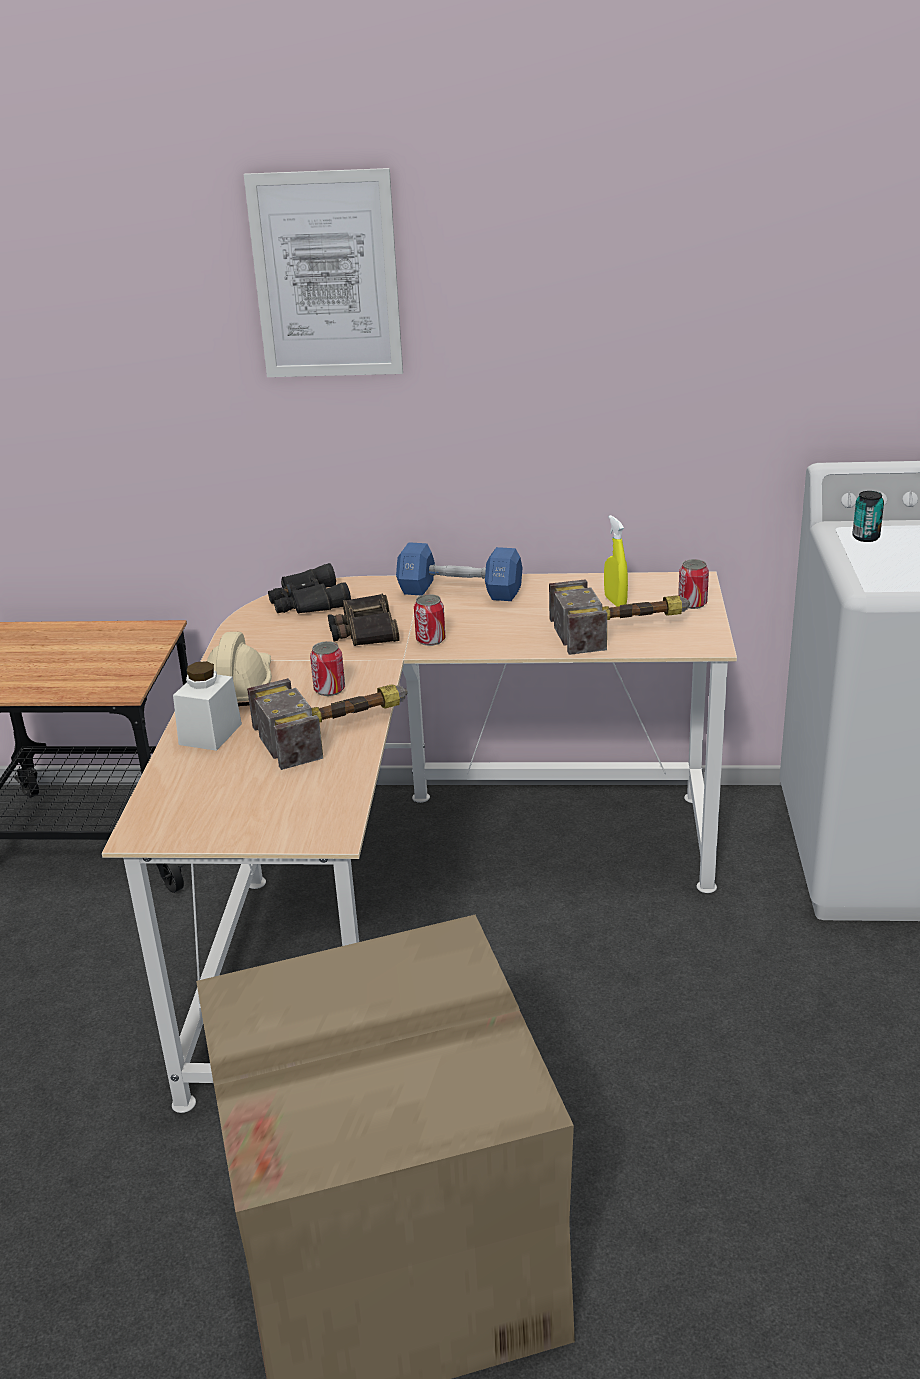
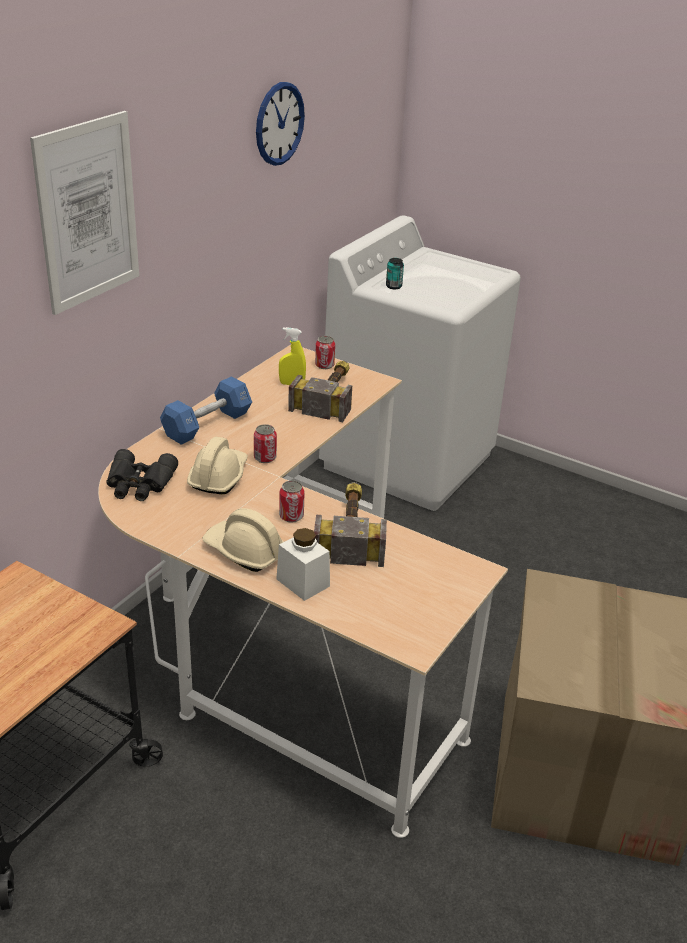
camera: 65 degrees left, 5 degrees up
(364, 631) = (218, 477): binoculars -> beige hard hat
(709, 239) = (279, 124): none -> wall clock

